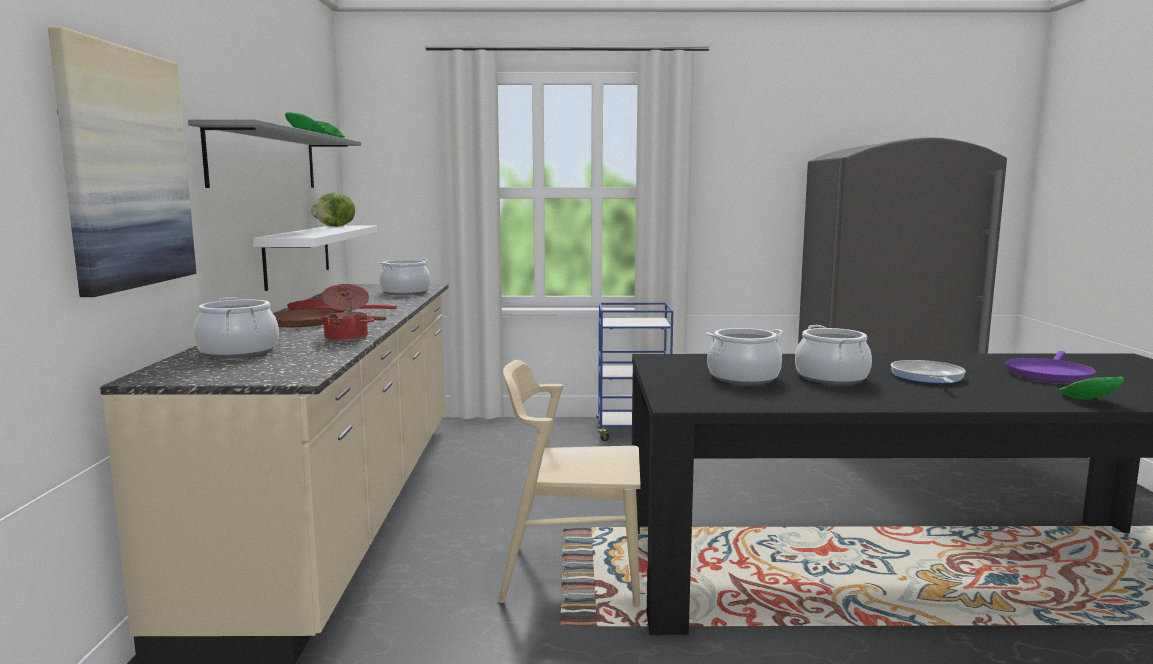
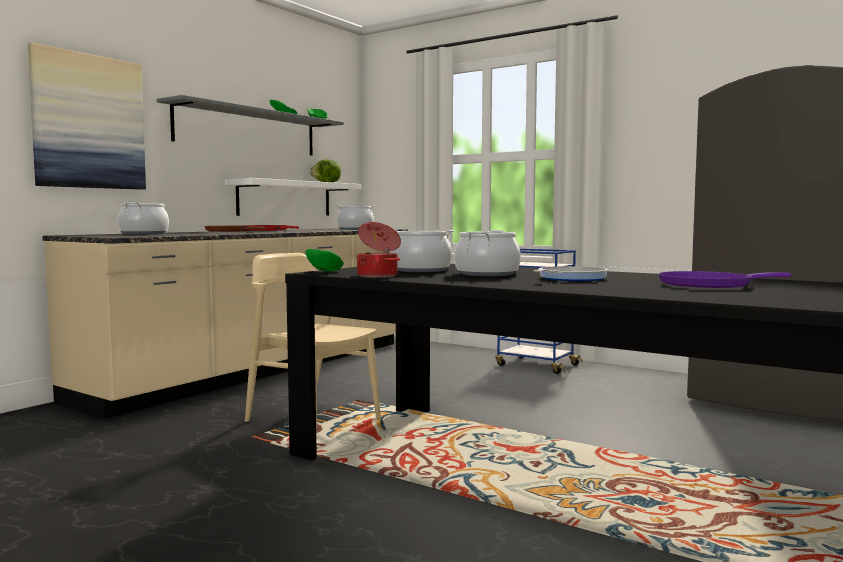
camera: 35 degrees right, 5 degrees down
(347, 337) = (216, 233): cooking pot -> cooking pot (378, 276)
(1087, 400) = (652, 293): green bowl -> green bowl (326, 271)

